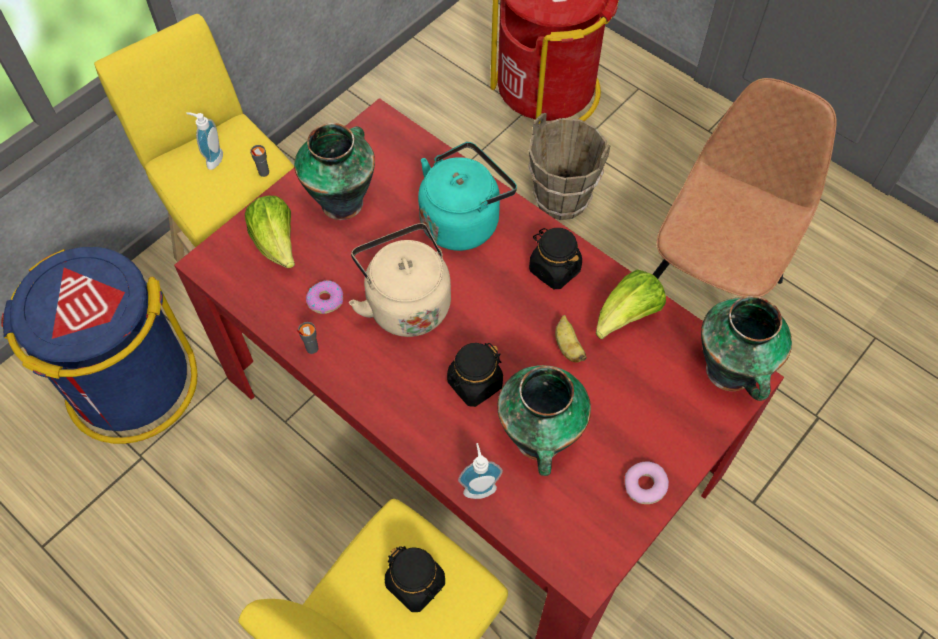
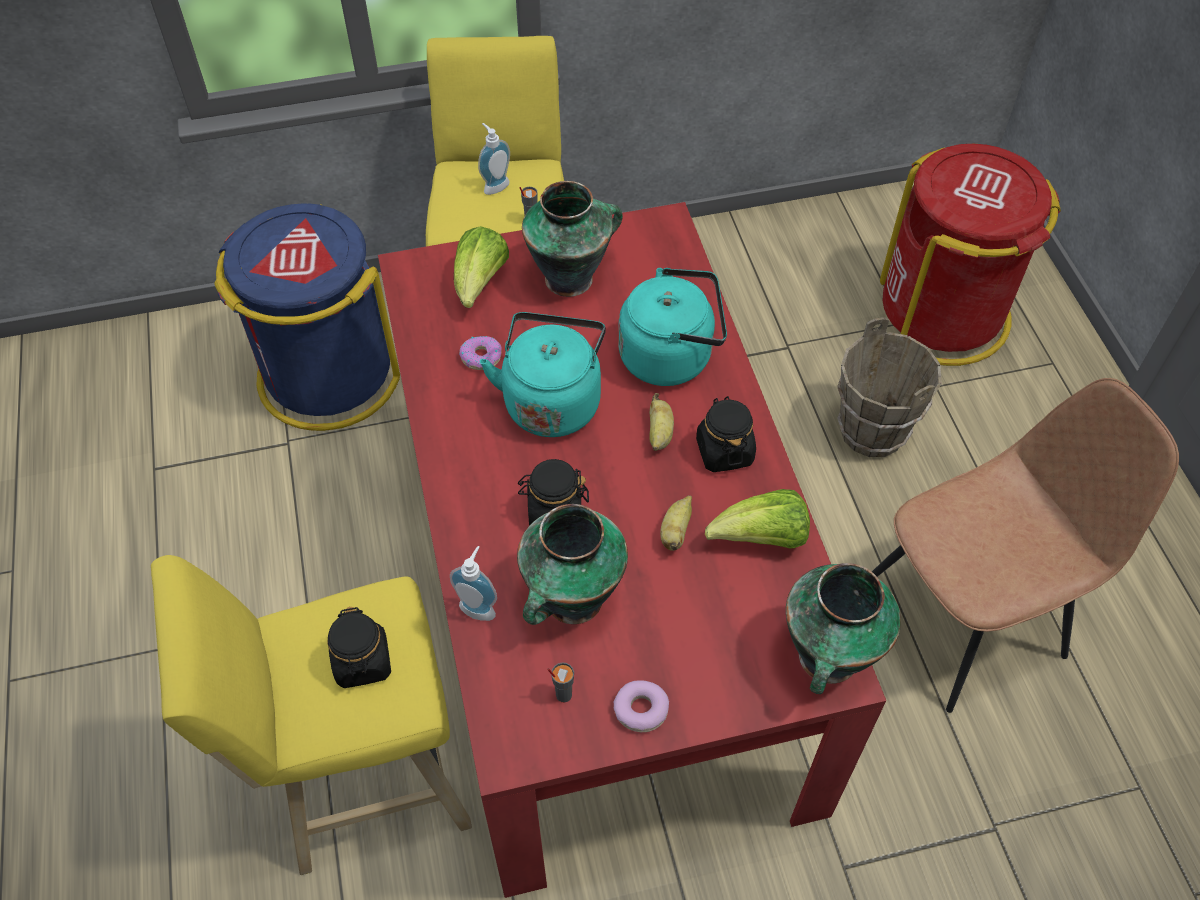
camera: 35 degrees right, 5 degrees down
(311, 348) = (433, 392): grey cup -> grey cup (563, 694)
(405, 302) = (552, 400): beige kettle -> turquoise kettle
(501, 283) = (659, 434): none -> banana

